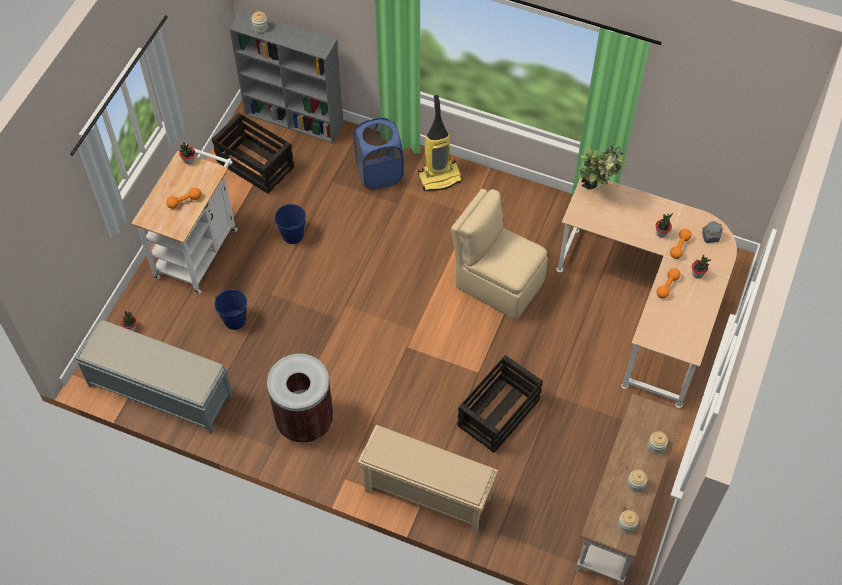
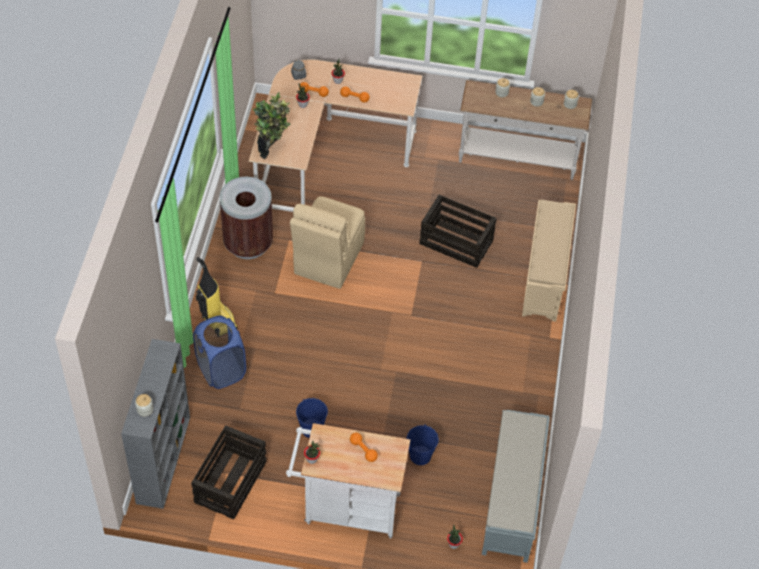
camera: 105 degrees left, 5 degrees down
(304, 421) = (506, 377): brown trash can -> brown trash can (248, 243)

